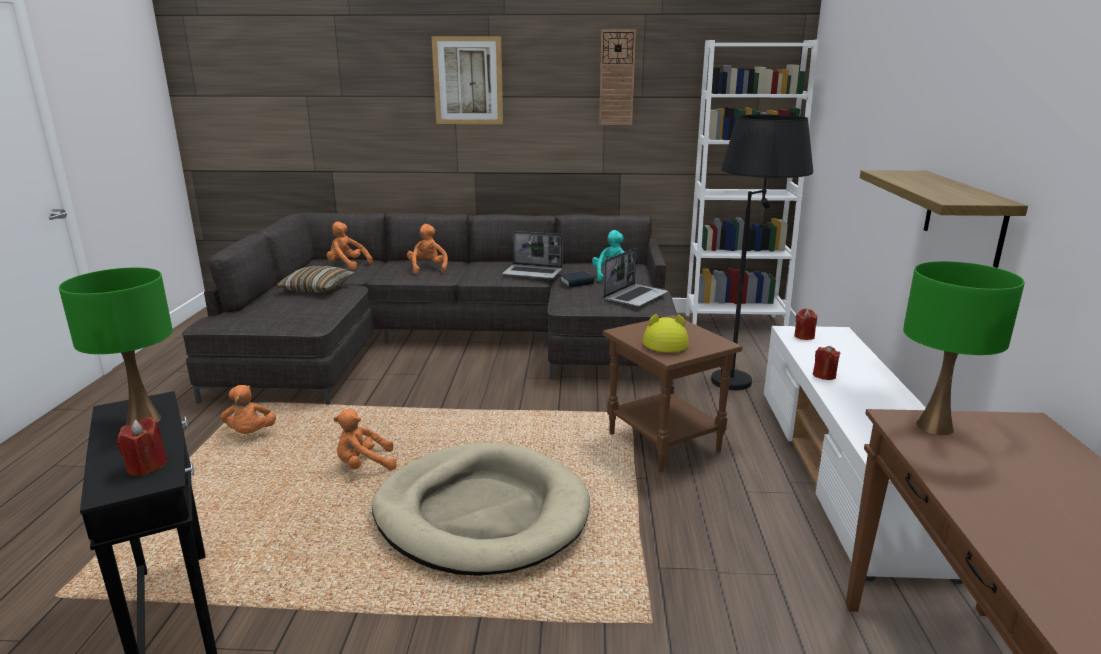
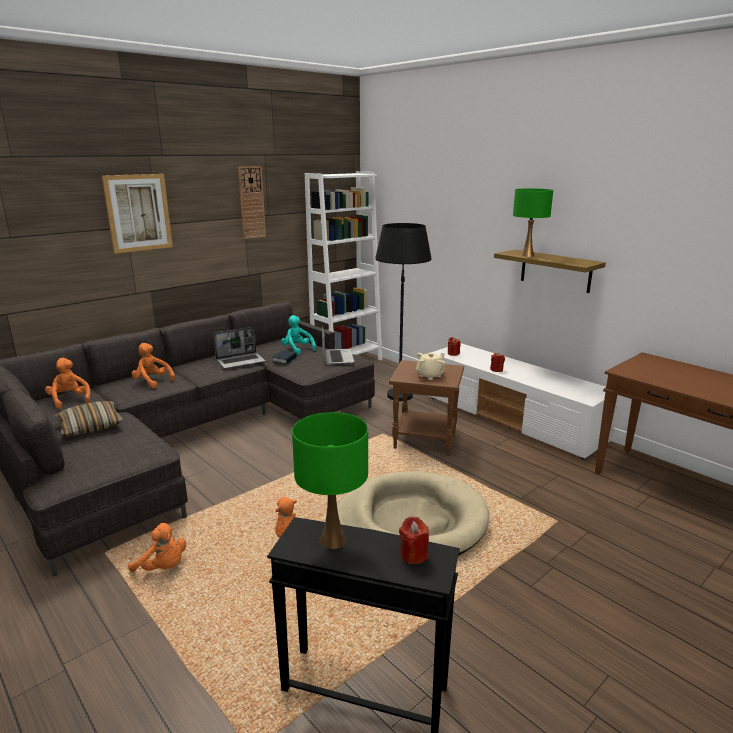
camera: 45 degrees left, 0 degrees up
(347, 265) = (70, 400): orange plush toy -> orange plush toy turned 75 degrees clockwise
(664, 341) = (430, 375): yellow hat -> beige teapot
(934, 426) = (633, 369): green table lamp -> green table lamp (527, 255)

